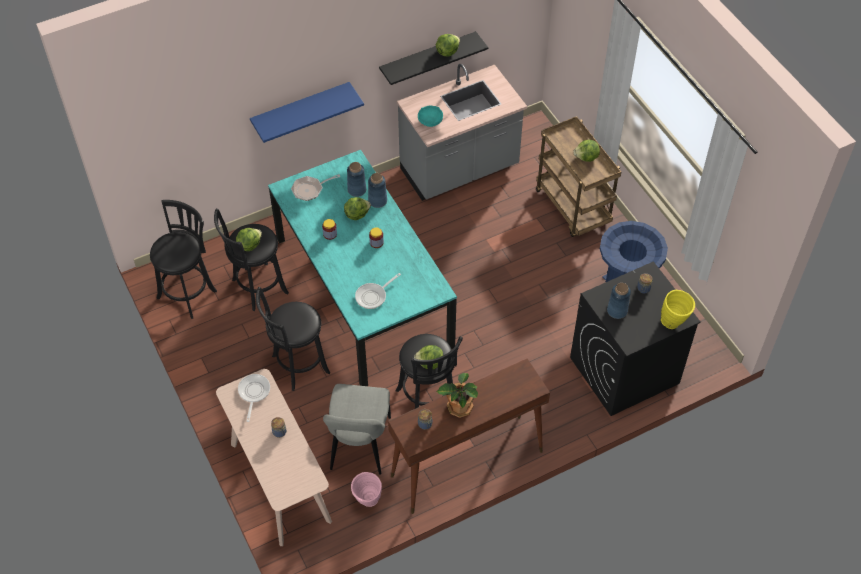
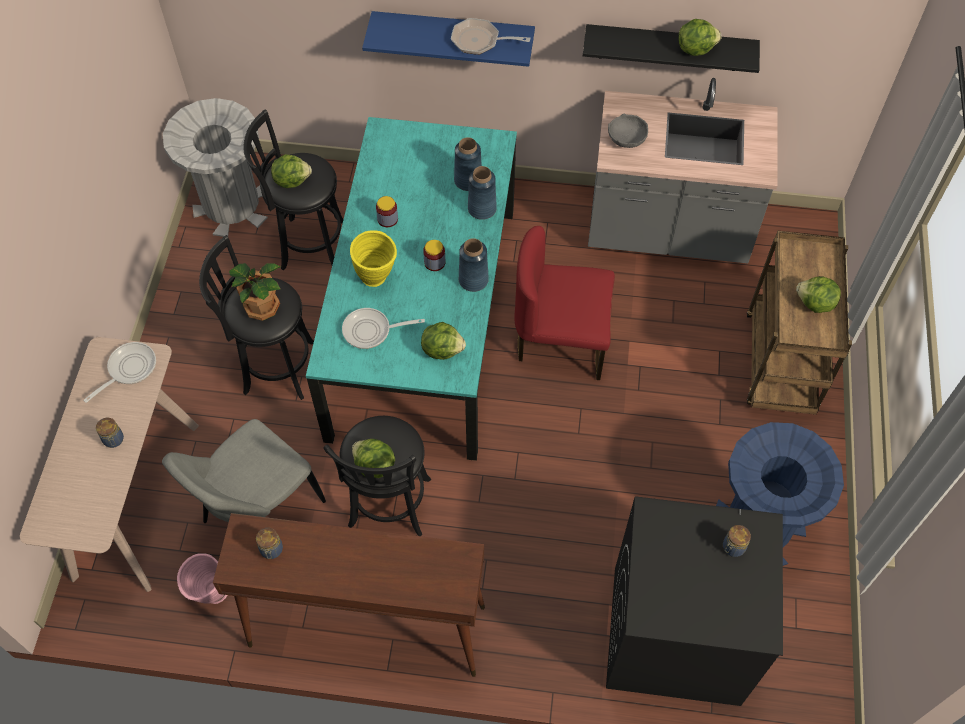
camera: 35 degrees right, 5 degrees up
(189, 292) = (232, 206): black stool -> grey trash can
(310, 190) = (412, 149): frying pan -> frying pan (479, 41)
(356, 214) = (441, 212): lettuce -> lettuce (442, 349)
(430, 121) = (627, 139): turquoise bowl -> grey bowl
(449, 259) = (561, 341): none -> red chair
(459, 407) = (335, 554): potted plant -> potted plant (262, 306)
(617, 311) = (666, 556): blue vase -> blue vase (473, 280)
(674, 322) = (739, 630): yellow vase -> yellow vase (377, 280)

